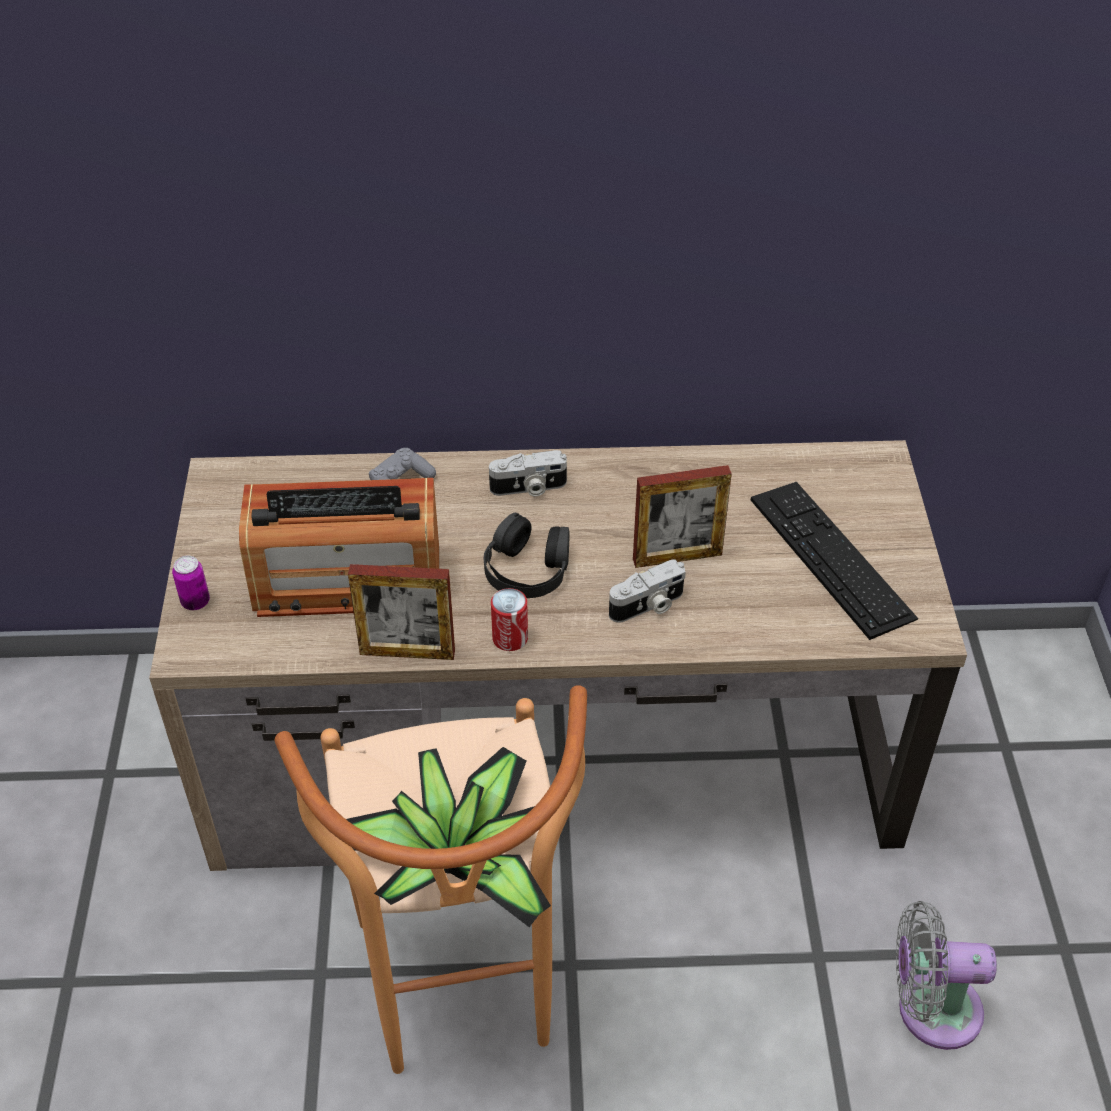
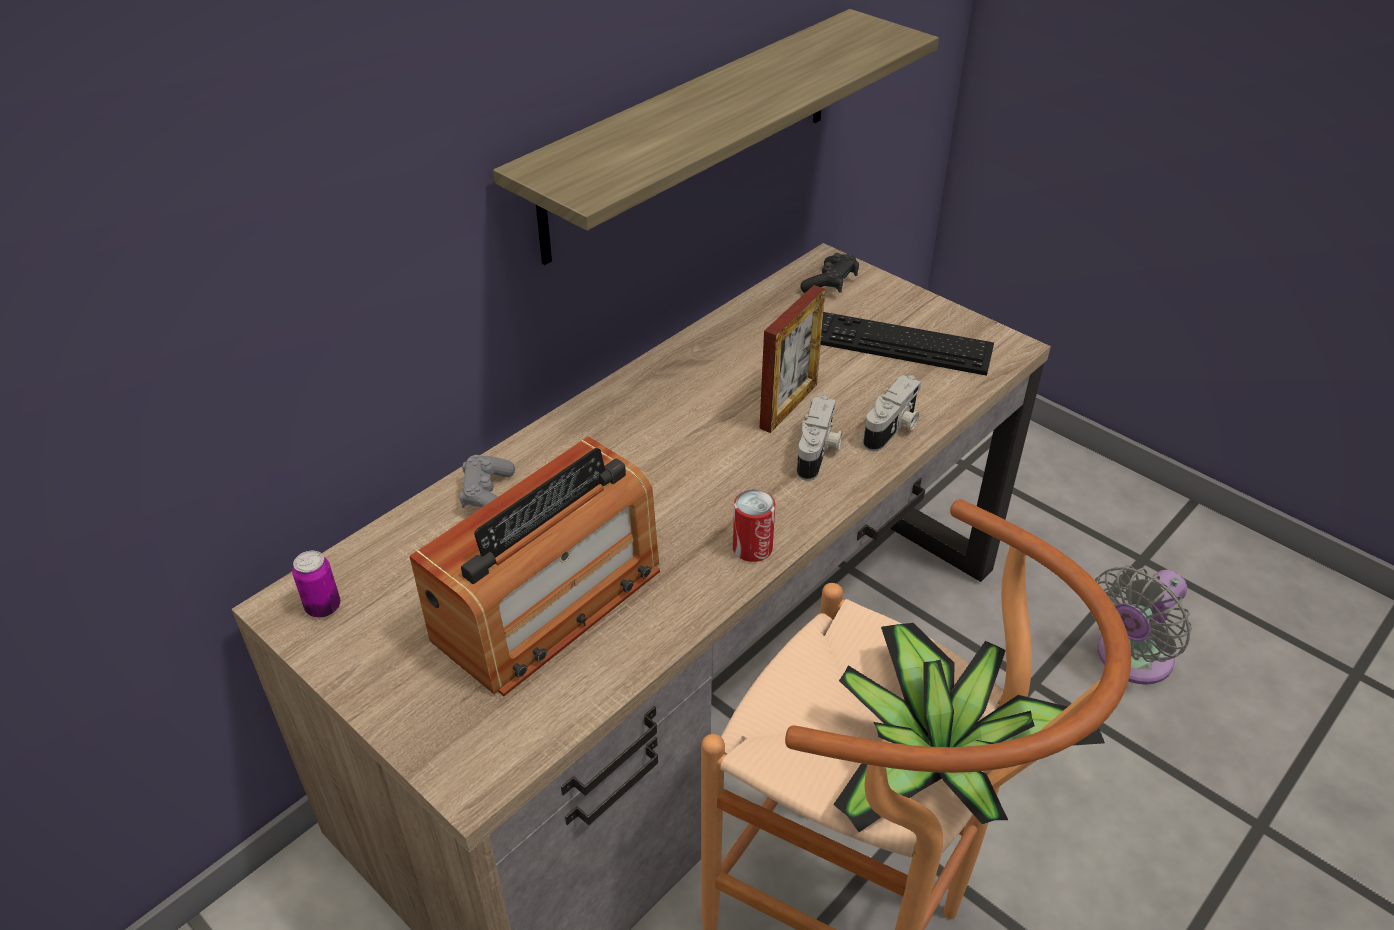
camera: 45 degrees left, 5 degrees down
(195, 602) = (419, 730): can -> can (323, 607)
(407, 652) = (685, 621): picture frame -> none
(527, 568) = (690, 488): black headphones -> none
(529, 488) = (606, 430): camera -> camera (893, 429)
(729, 281) = (692, 133): none -> shelf
(855, 480) = (830, 284): none -> black game controller

